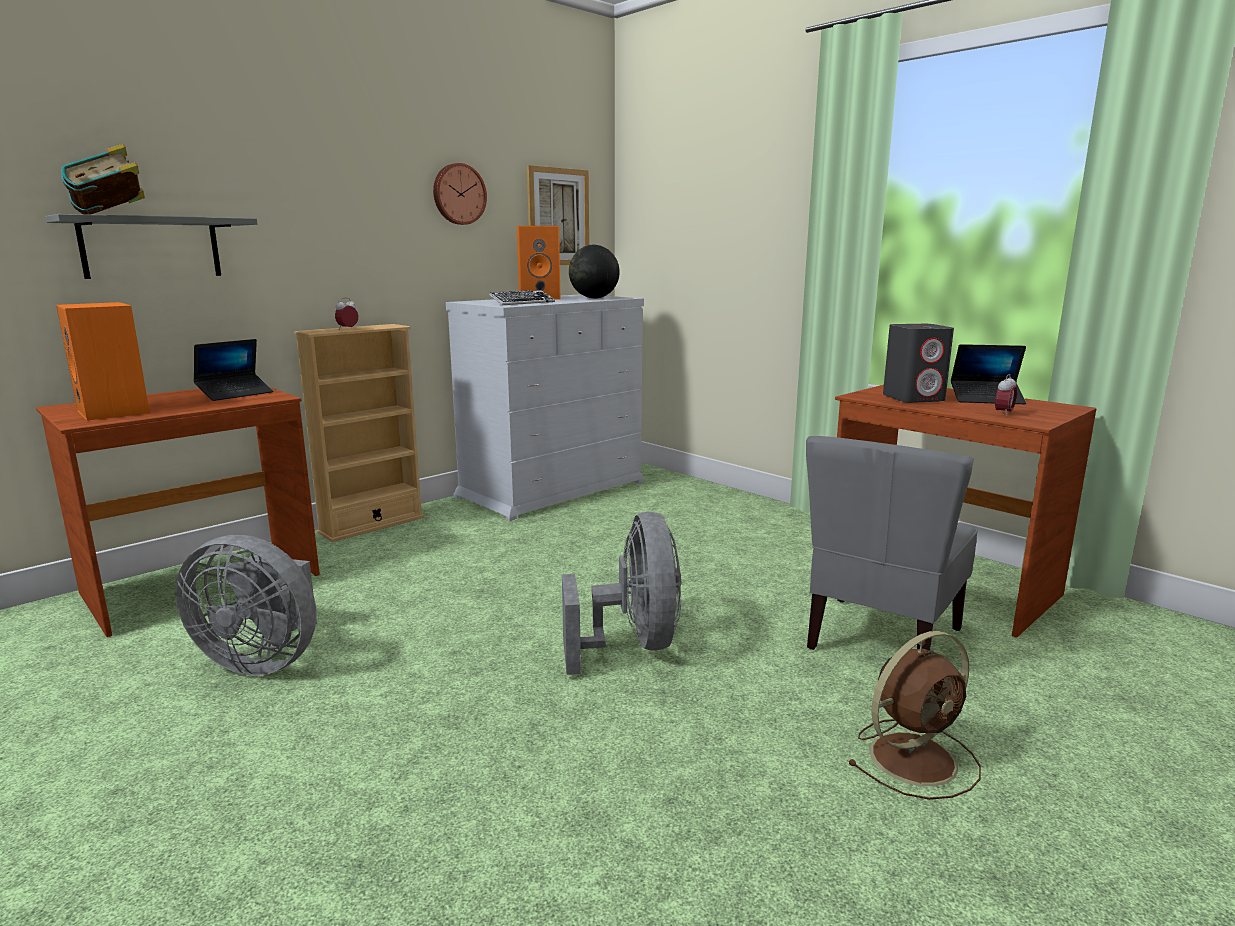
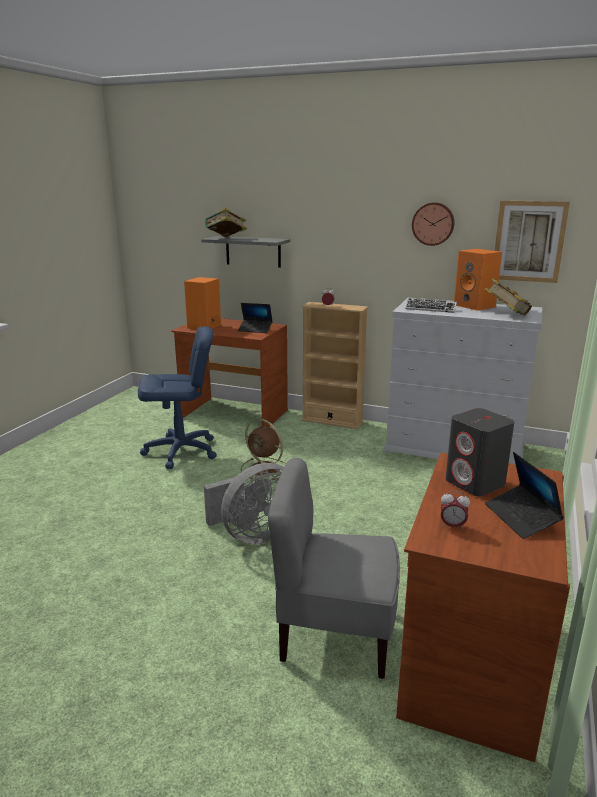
camera: 65 degrees right, 5 degrees up
(263, 660) = (181, 451): grey fan -> blue office chair
(594, 298) = (506, 314): globe -> book
(915, 757) = (184, 663): brown fan -> brown fan (265, 469)

